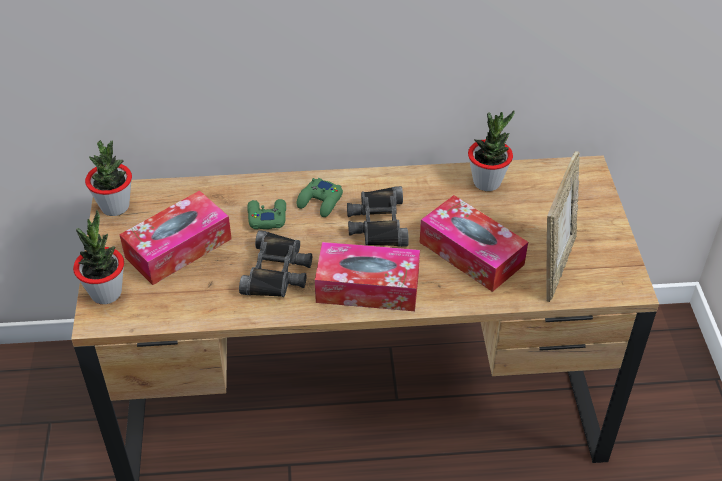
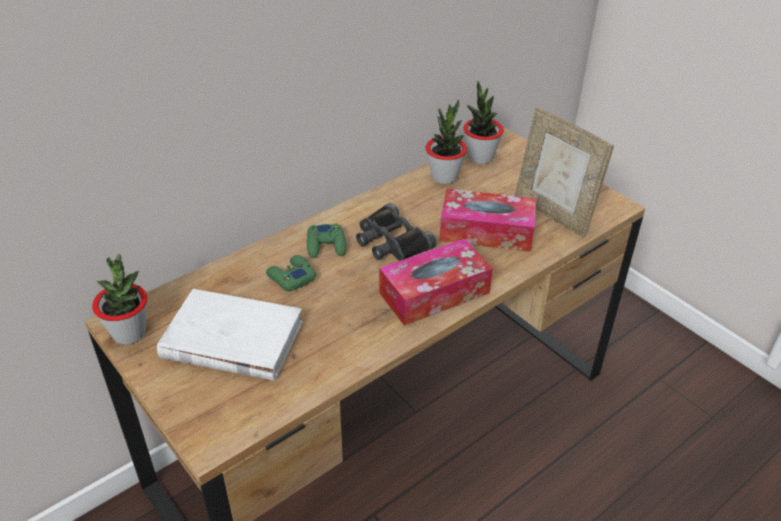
camera: 35 degrees left, 5 degrees down
(106, 293) = (195, 414): potted plant -> potted plant (480, 157)
(178, 248) = (232, 340): tissue box -> white book
(277, 271) = (345, 316): black binoculars -> none
(554, 266) = (553, 214): picture frame -> picture frame turned 150 degrees clockwise

